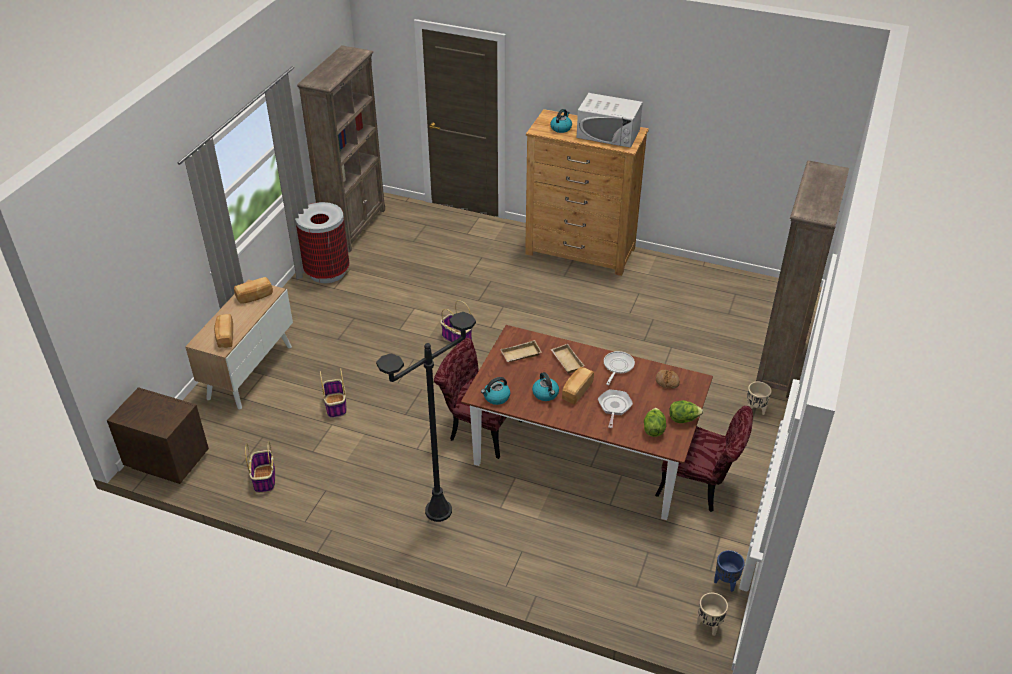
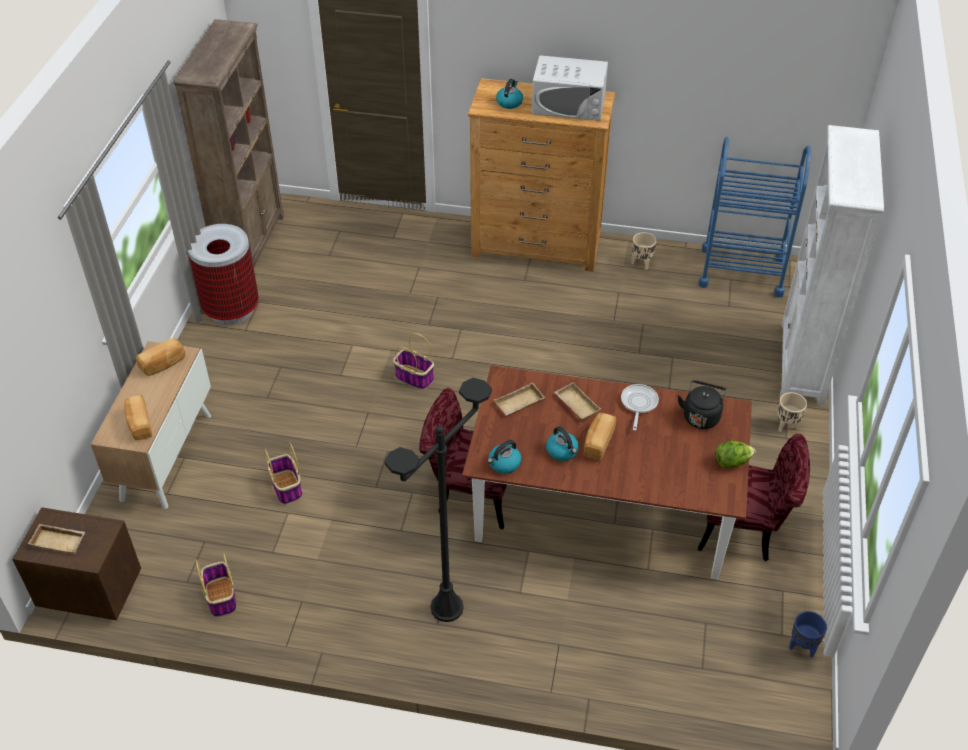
camera: 10 degrees left, 5 degrees up
(144, 412) = (59, 540): none -> beige tray
(614, 407) = (647, 458): frying pan -> none
(653, 429) = (700, 480): lettuce -> none
(667, 381) = (701, 416): bread -> black kettle
(709, 625) = (795, 704): beige planter -> beige planter (641, 263)
(746, 289) = (741, 271): none -> blue cart
(780, 364) = (802, 363): brown bookcase -> white bookcase

